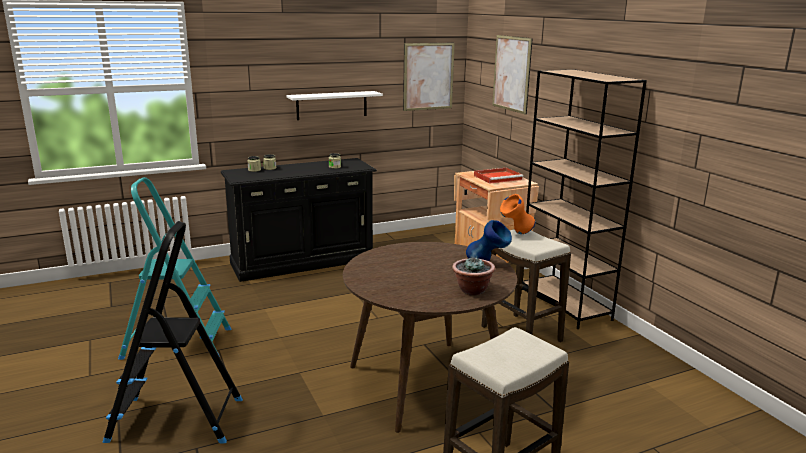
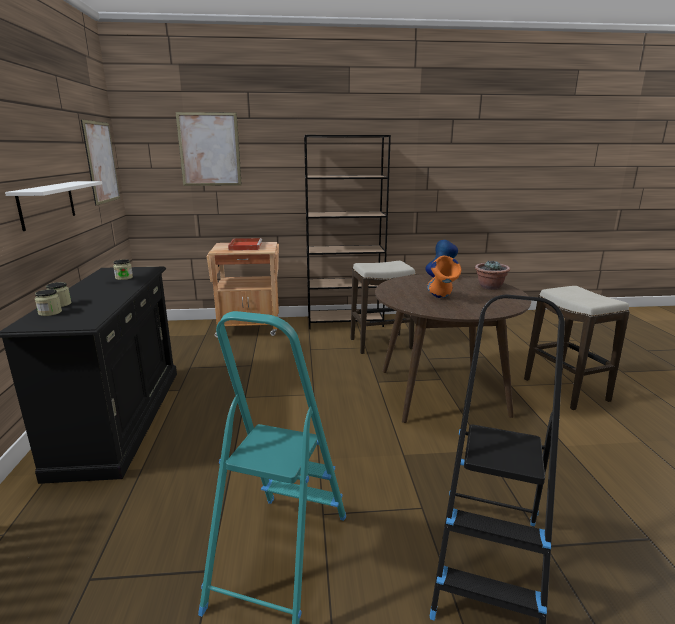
camera: 70 degrees left, 0 degrees up
(516, 234) = (370, 266): orange vase -> orange vase (441, 299)

